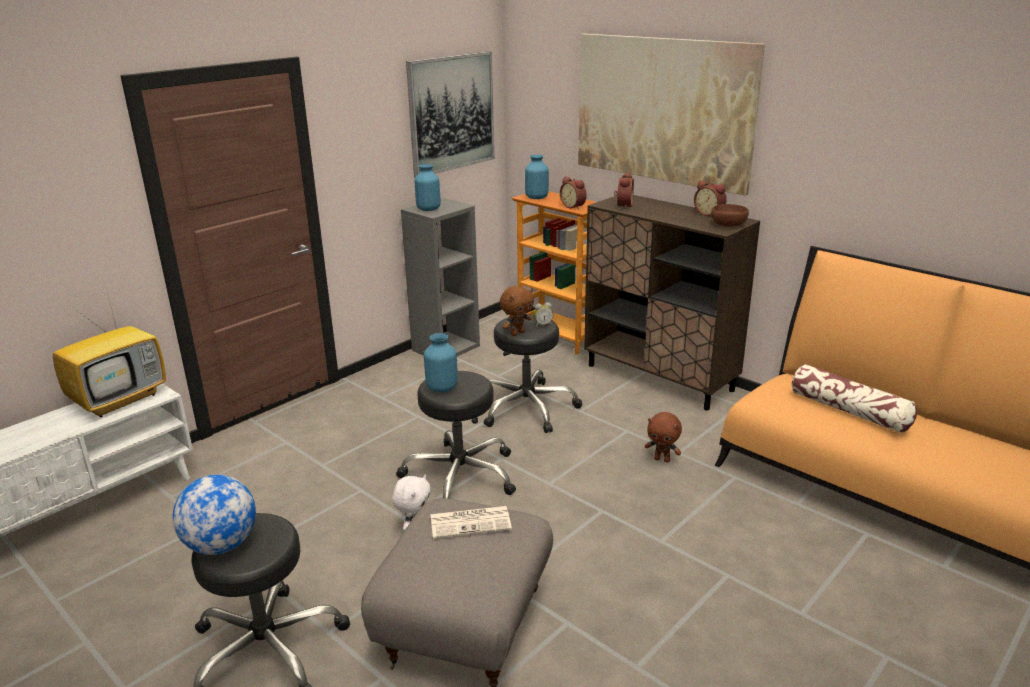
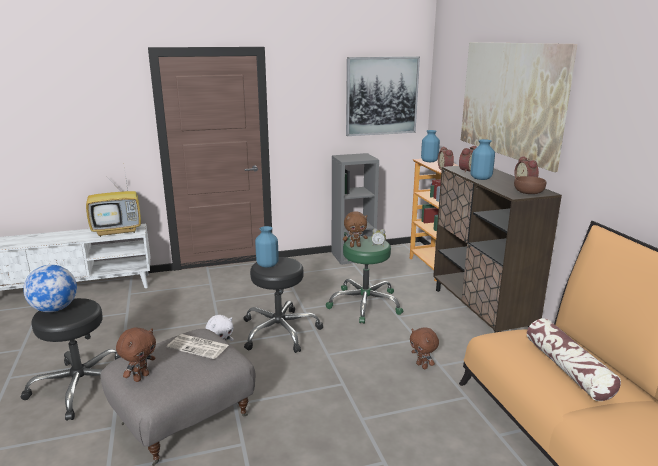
camera: 30 degrees right, 5 degrees down
(428, 209) = (347, 157): blue vase -> blue vase (480, 178)
(448, 586) = (141, 377): none -> brown plush toy
(527, 407) = (365, 304): black stool -> green stool

